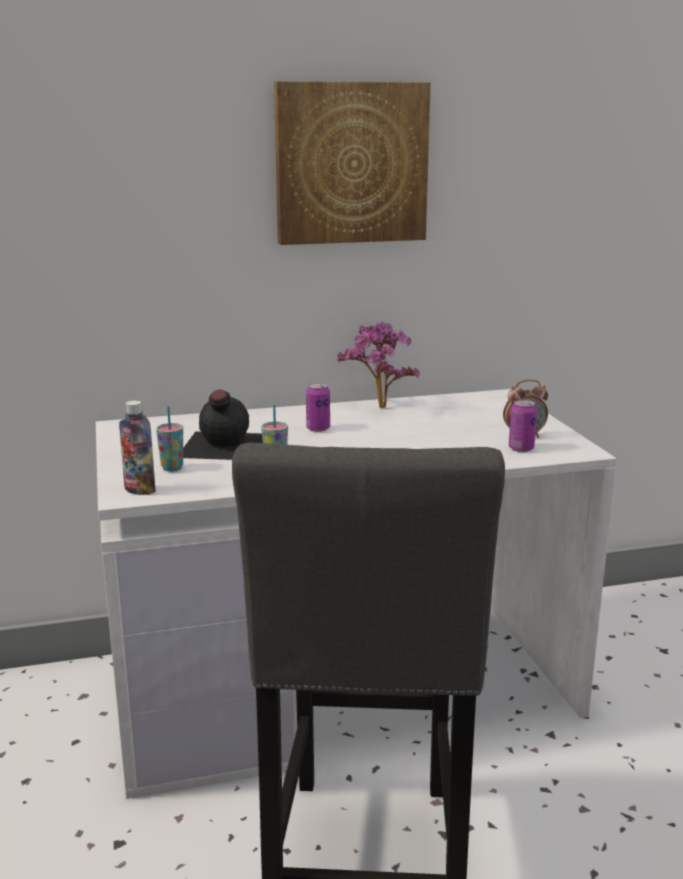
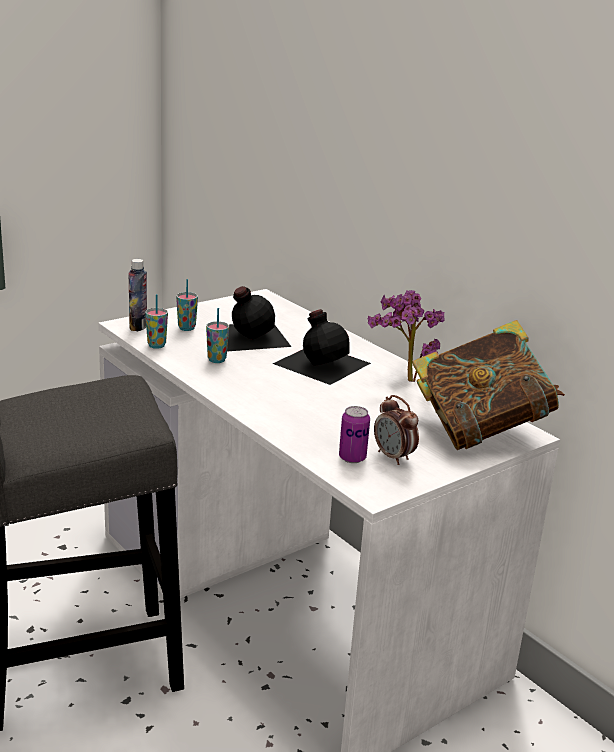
camera: 65 degrees right, 5 degrees up
(208, 488) = (156, 345): none -> cup
(318, 428) = (321, 362): can -> black bottle
(351, 163) = (455, 125): picture -> none
(488, 405) = (480, 430): none -> book

